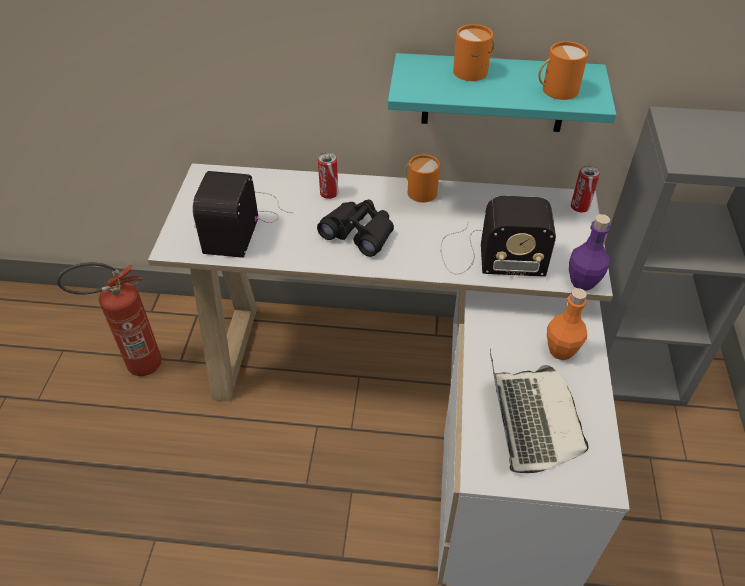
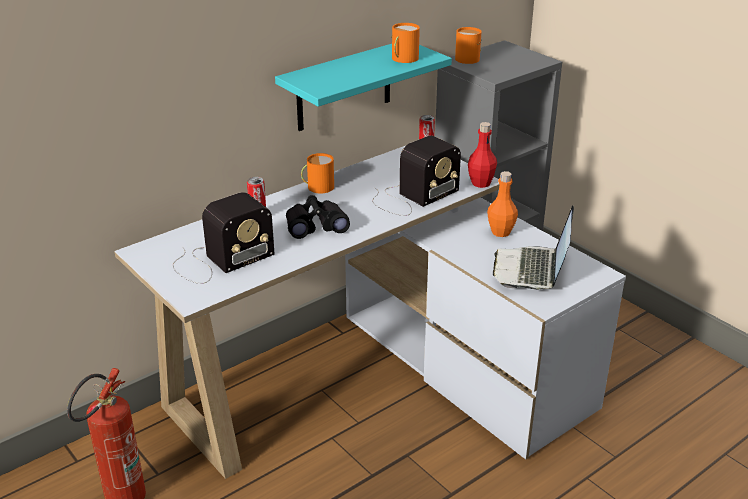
camera: 45 degrees left, 15 degrees down
(242, 221) = (219, 260): radio -> radio turned 90 degrees counterclockwise
(474, 71) = (341, 67): orange mug -> orange mug (468, 58)
(529, 420) = (531, 270): laptop -> laptop turned 120 degrees counterclockwise
(582, 282) = (481, 183): purple bottle -> red bottle

